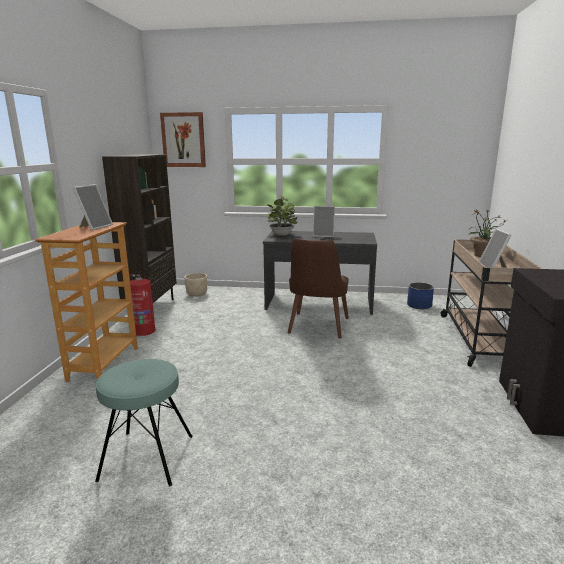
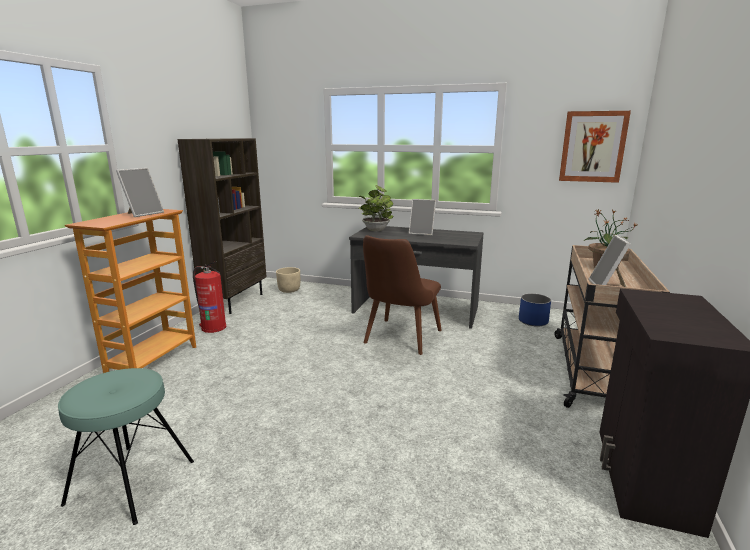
camera: 10 degrees right, 0 degrees up
(183, 140) = (282, 124): picture -> picture (592, 147)

